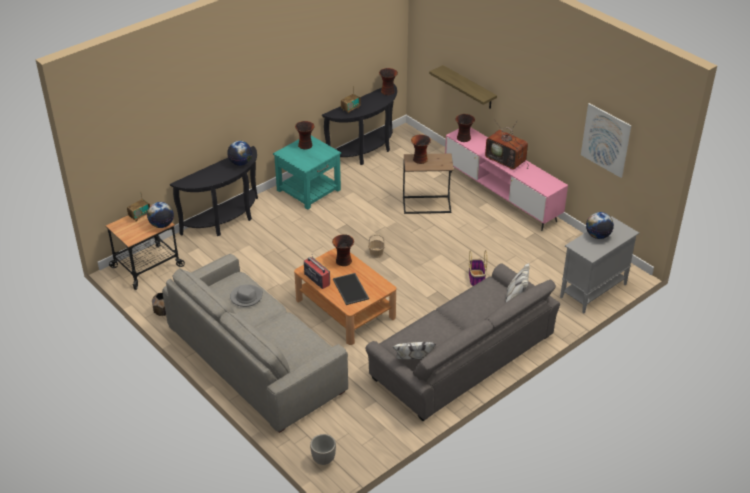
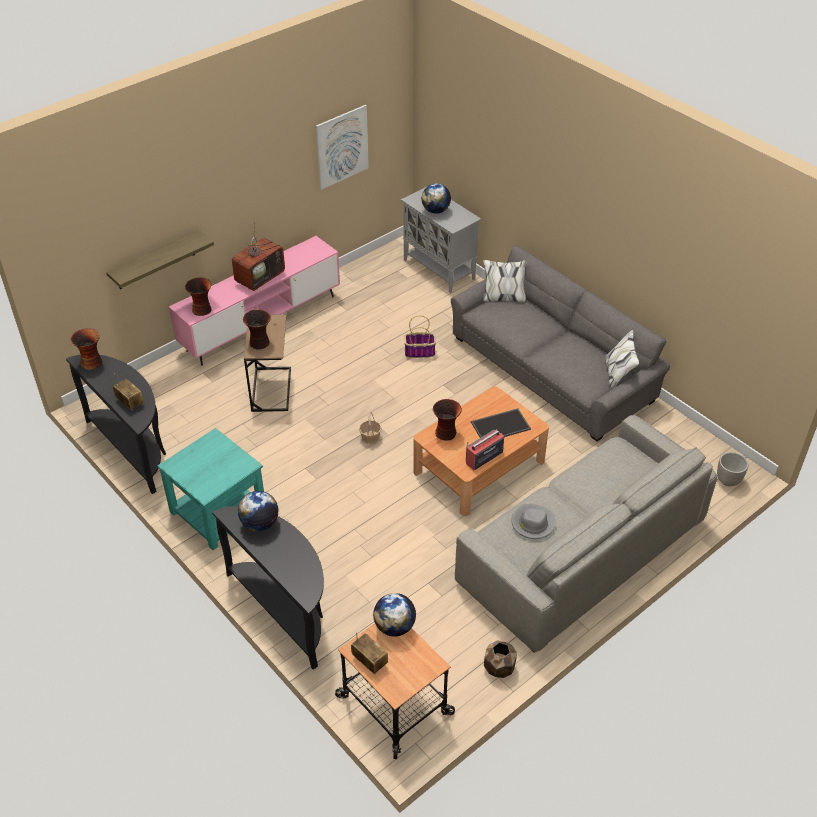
camera: 90 degrees left, 5 degrees up
(306, 145) = (191, 466): vase -> none

